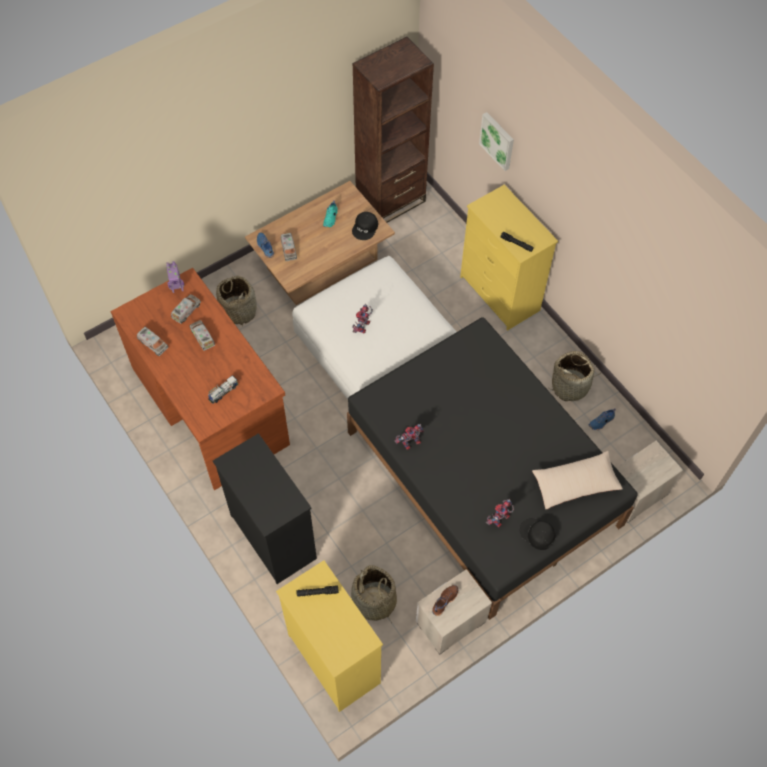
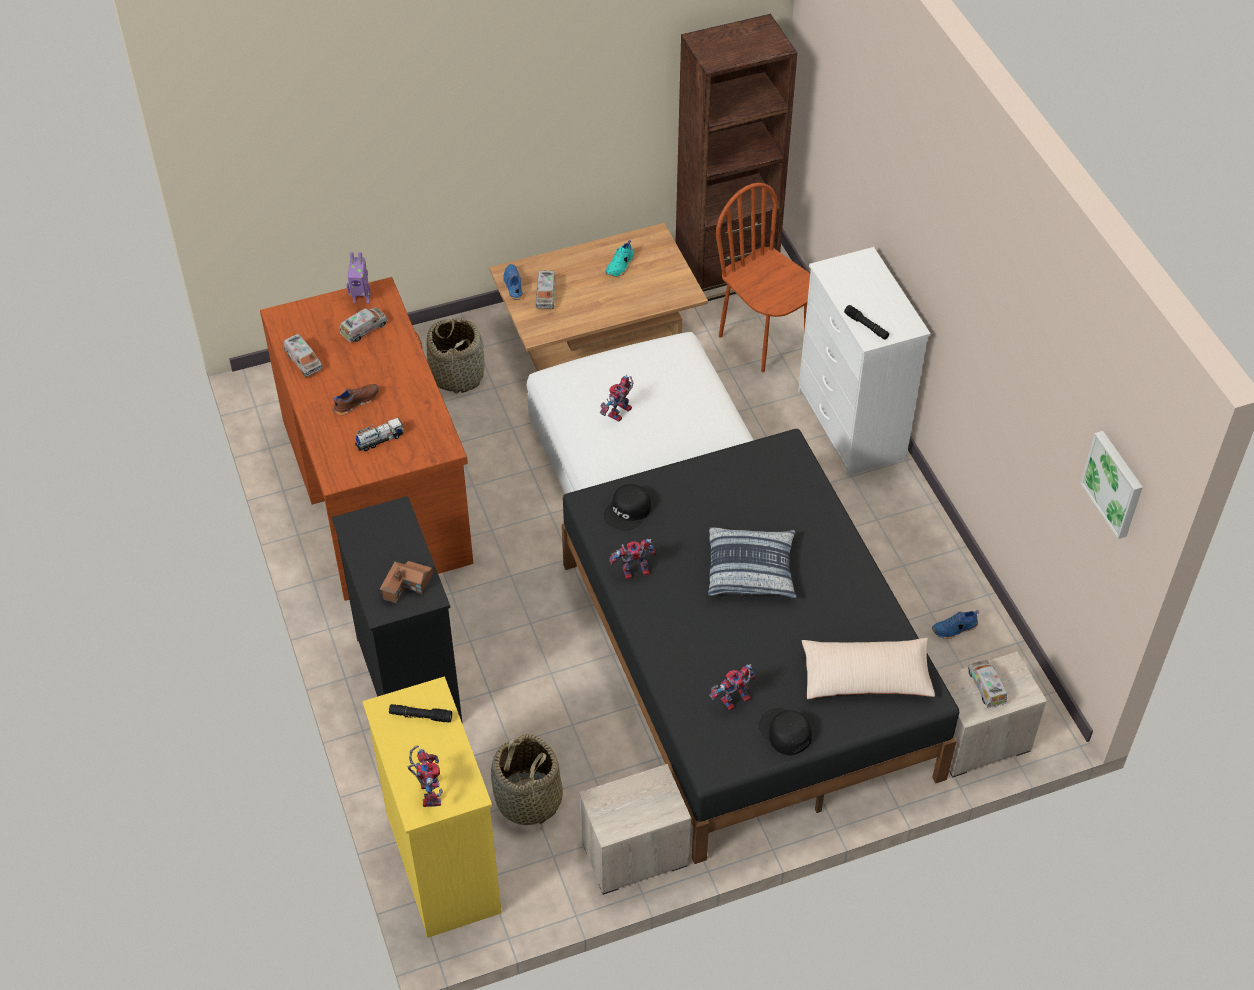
camera: 15 degrees right, 10 degrees down
(202, 337) = (375, 366): toy truck -> toy truck (986, 687)
(279, 499) = (407, 586): none -> toy house
(339, 645) = (428, 792): none -> toy robot
(365, 228) = (666, 287): black cap -> black cap (628, 511)
(428, 245) = (763, 340): none -> brown chair
(444, 600) = (620, 799): brown shoe -> brown shoe (356, 402)
(483, 425) = (751, 570): none -> pillow
(498, 140) = (870, 176): picture -> picture (1114, 483)
(499, 294) = (851, 425): yellow dresser -> white dresser
(570, 386) = (921, 570): basket -> none

